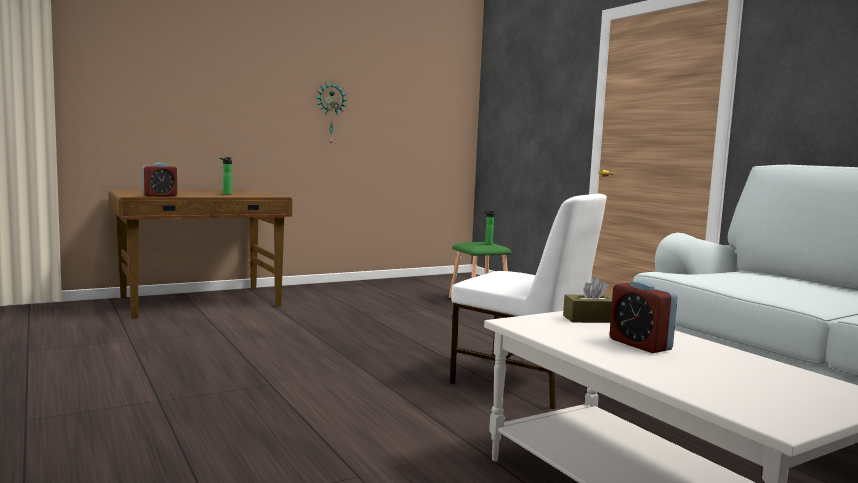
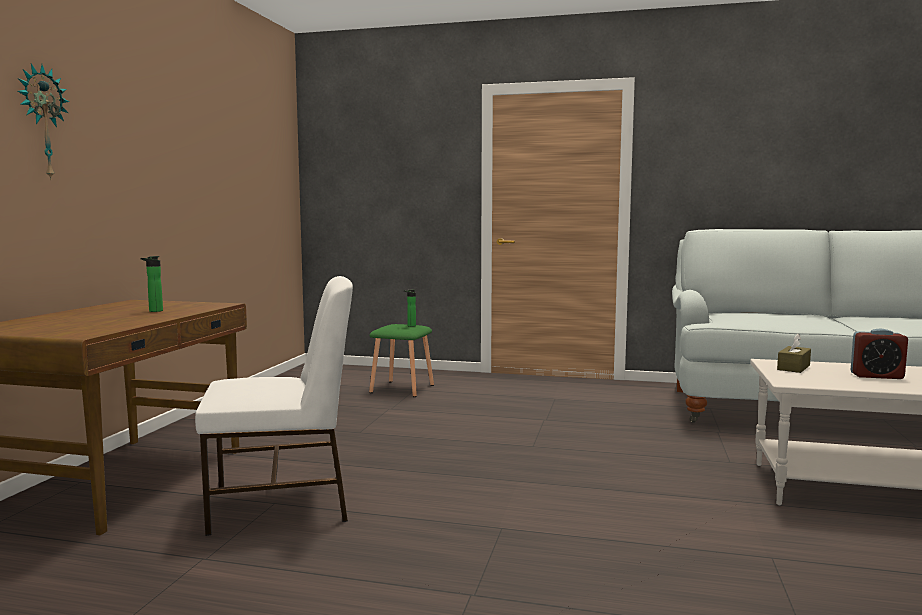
camera: 45 degrees left, 0 degrees up
(160, 196) = (112, 328): alarm clock -> none
(330, 113) = (188, 184): wall clock -> wall clock (42, 122)
(523, 382) = (630, 445): white chair -> white chair (283, 503)

